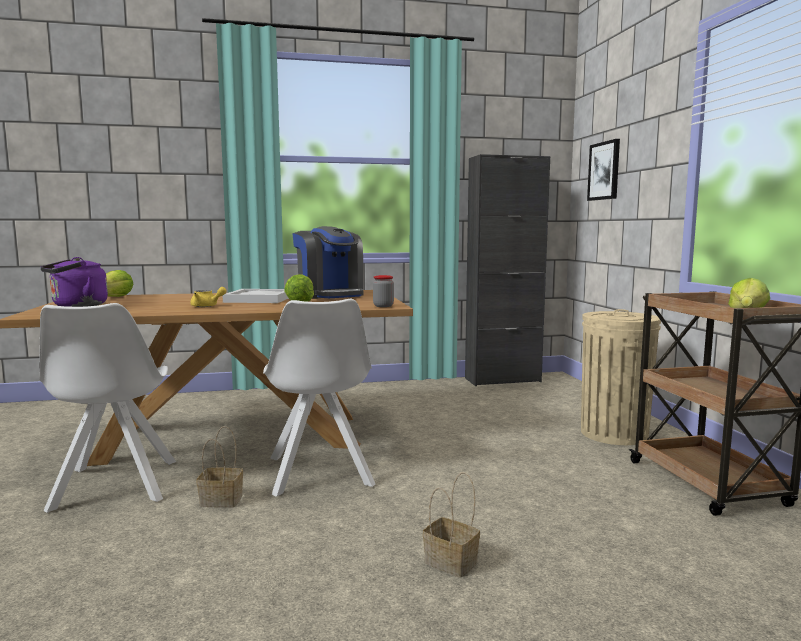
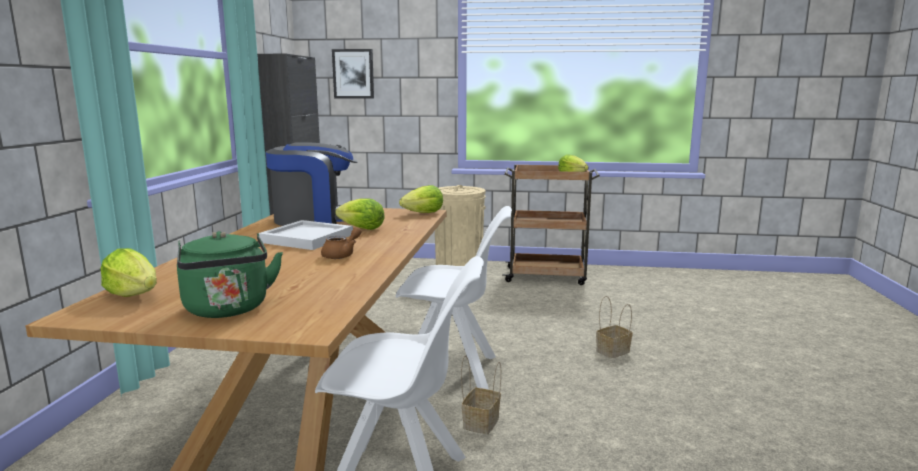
camera: 70 degrees left, 5 degrees up
(77, 306) = (228, 310): purple kettle -> green kettle
(207, 306) = (342, 255): yellow teapot -> brown teapot
(383, 306) = (424, 213): jar -> lettuce

